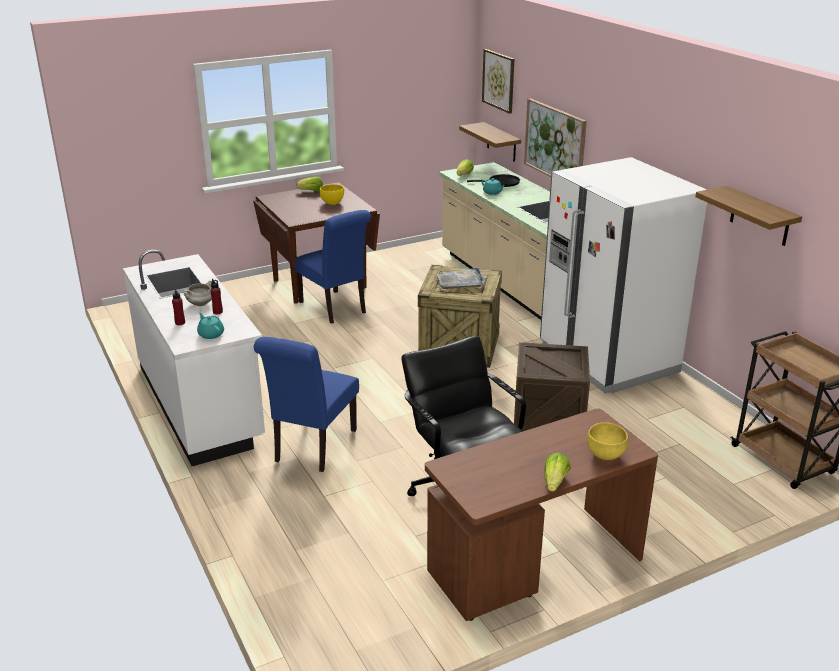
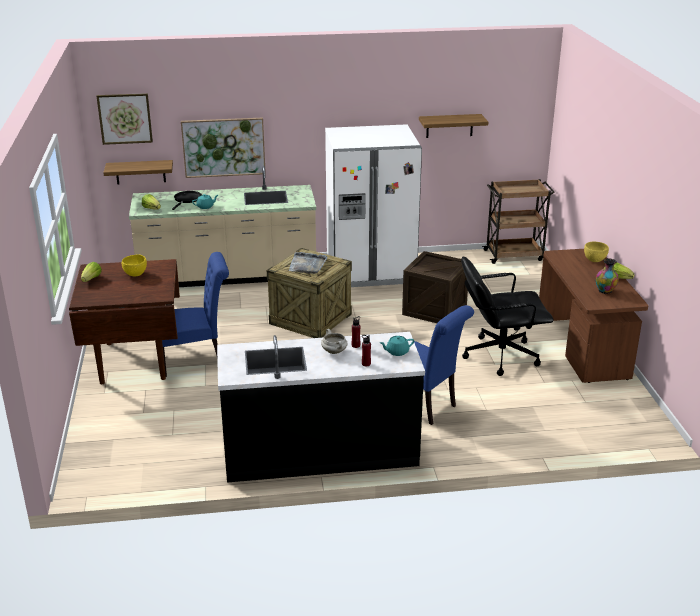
camera: 70 degrees left, 0 degrees up
(201, 403) = (320, 452): white counter -> black counter
(497, 473) = (605, 291): none -> vase

